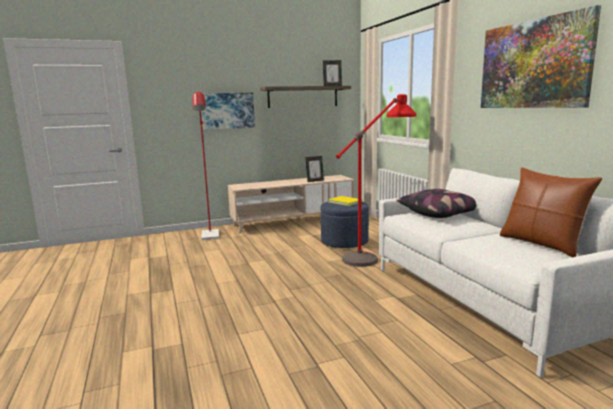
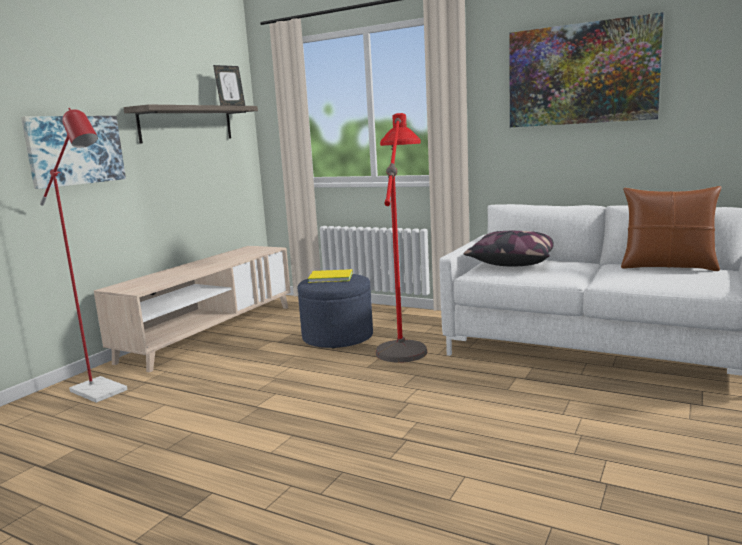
camera: 40 degrees left, 0 degrees up
(315, 181) = (236, 258): picture frame -> none

